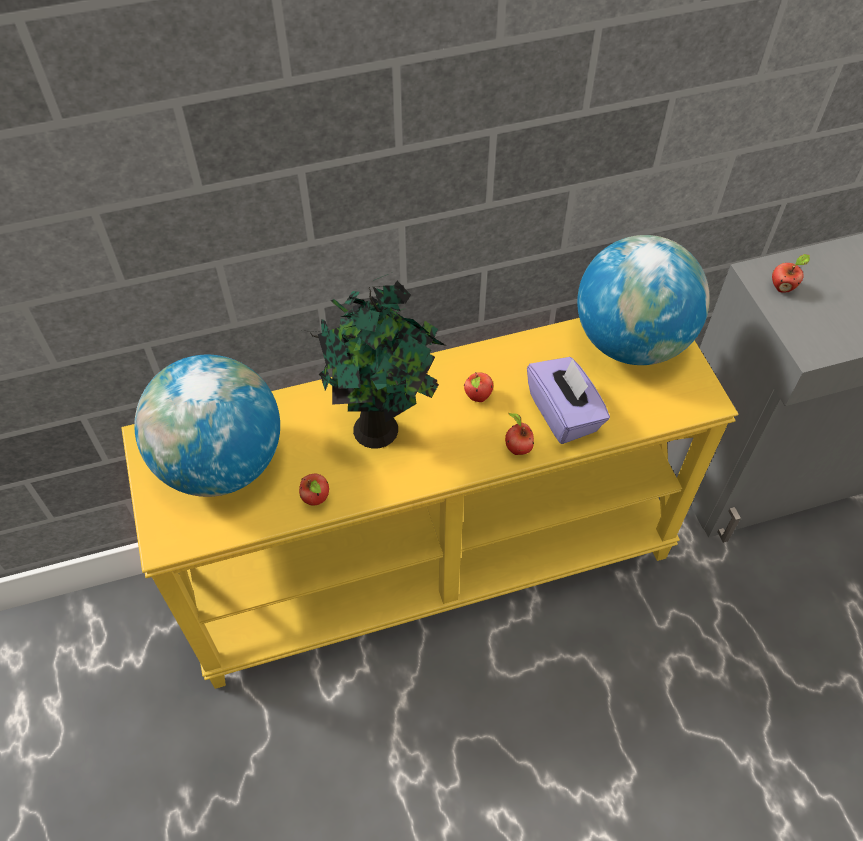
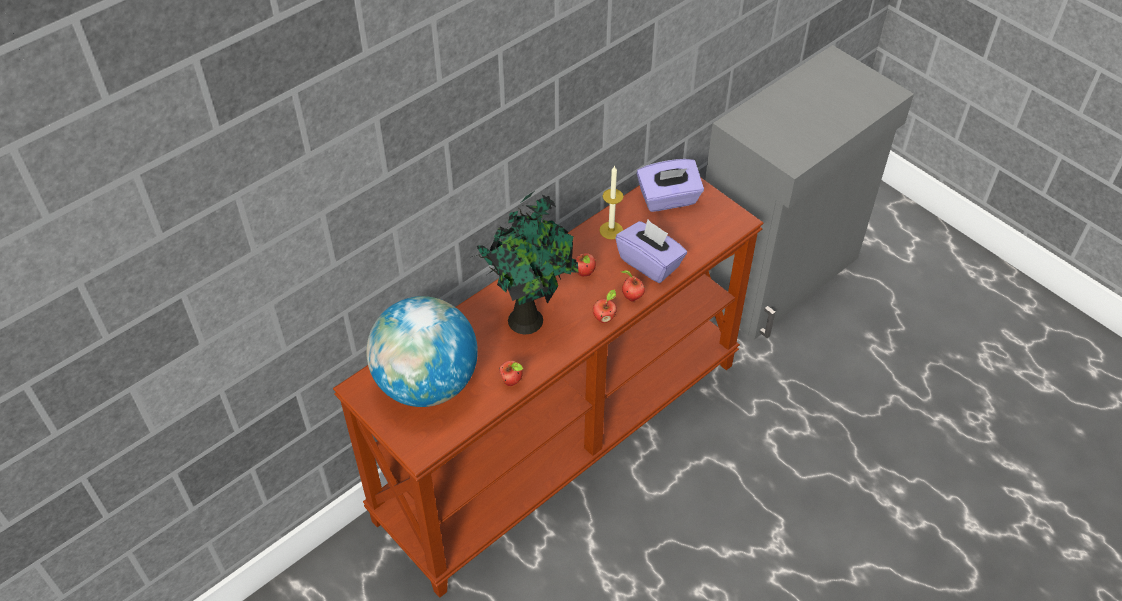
camera: 25 degrees left, 5 degrees down
(431, 562) = (560, 437): yellow console table -> brown console table
(539, 355) = (611, 230): none -> candle
(631, 341) = (668, 199): globe -> purple tissue box
(782, 287) = (754, 127): apple -> apple (604, 318)

